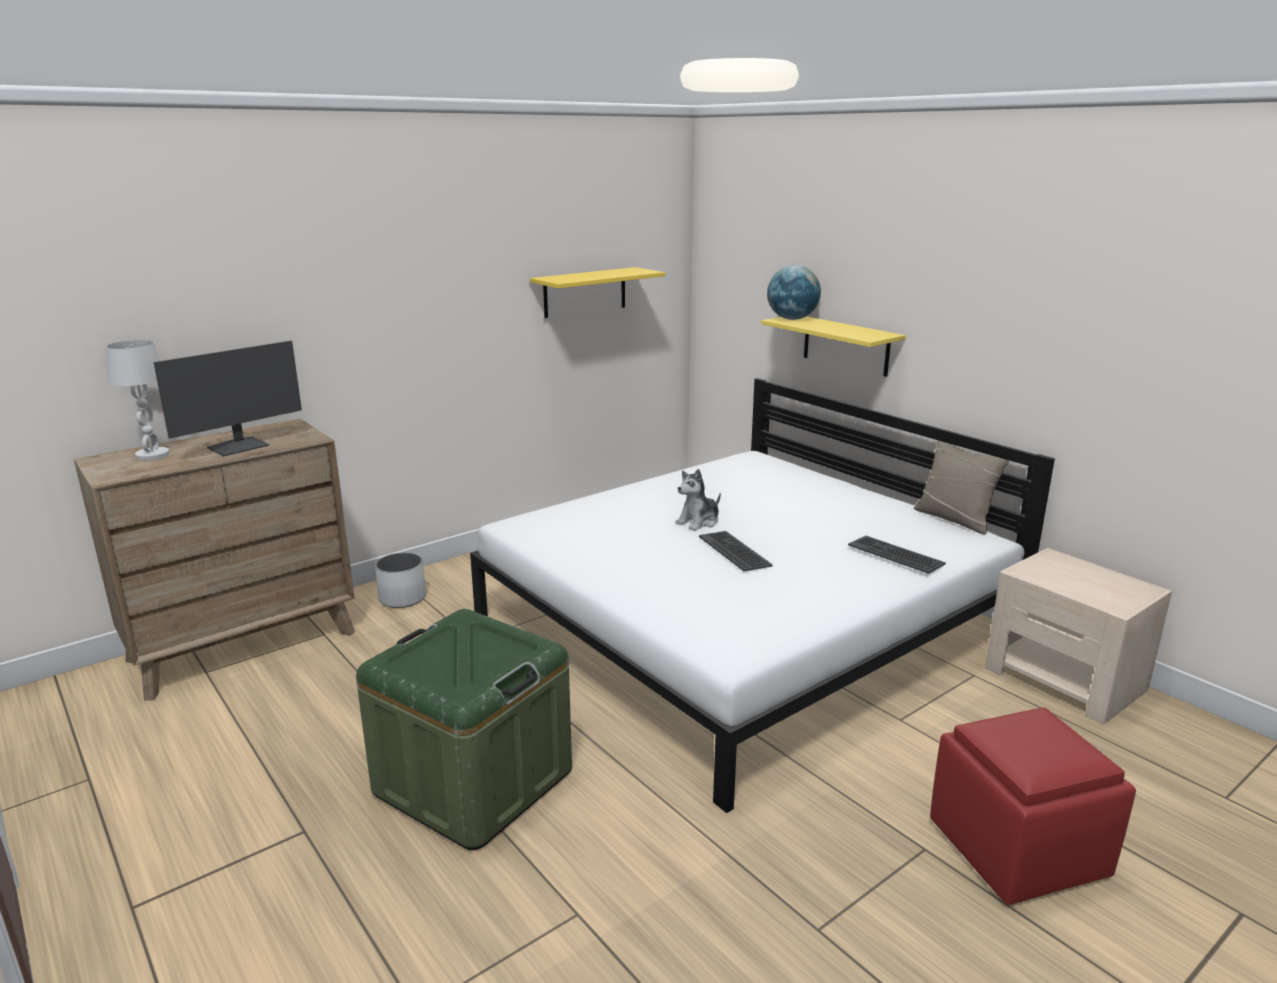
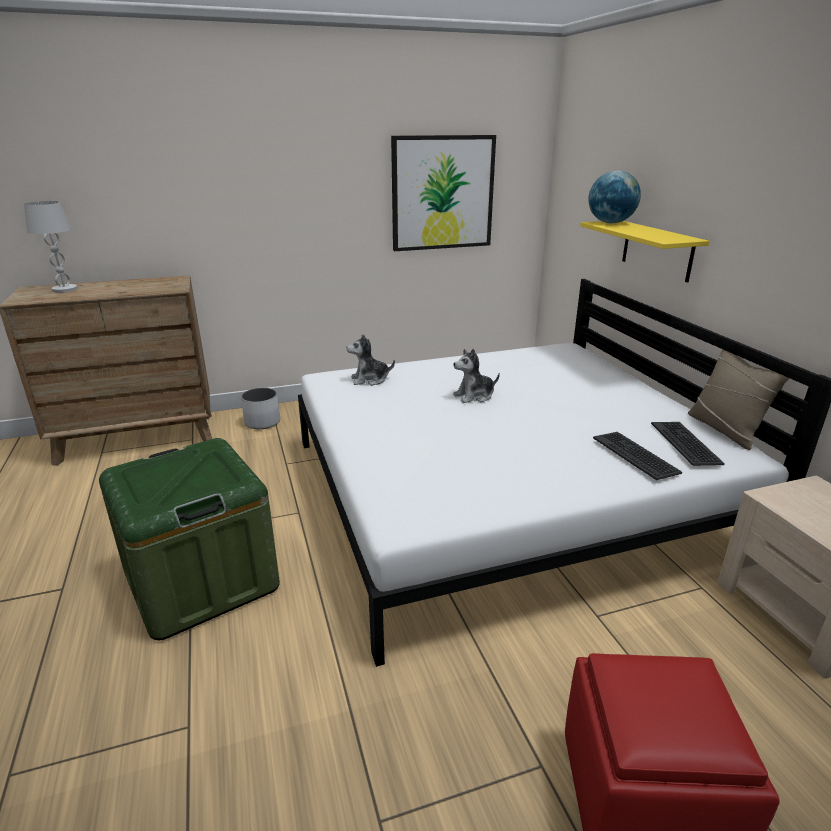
camera: 20 degrees right, 5 degrees up
(239, 447) = (123, 290): monitor -> none
(569, 521) = (370, 380): none -> plush toy
(585, 292) = (442, 193): yellow shelf -> picture
(735, 551) = (484, 426): keyboard -> keyboard (686, 443)

